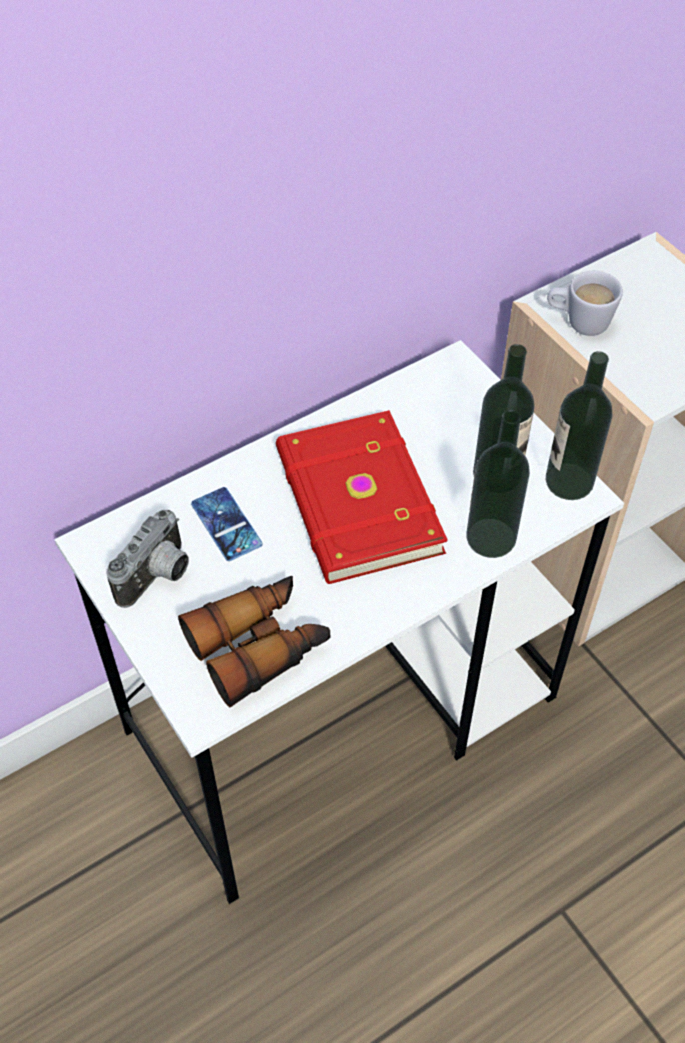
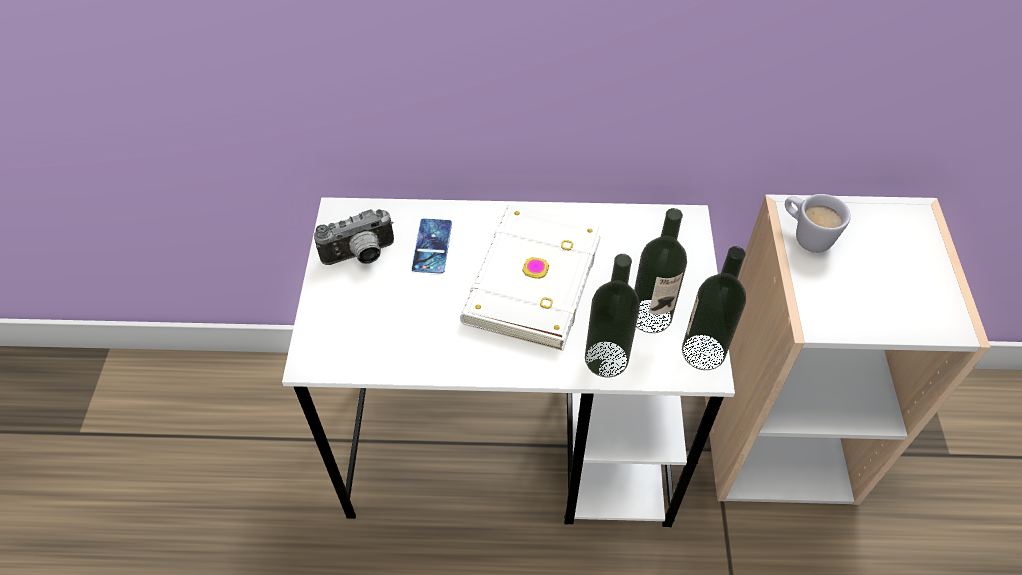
camera: 35 degrees right, 0 degrees up
(259, 645) = (383, 338): binoculars -> none
(355, 503) = (530, 279): red book -> white book

